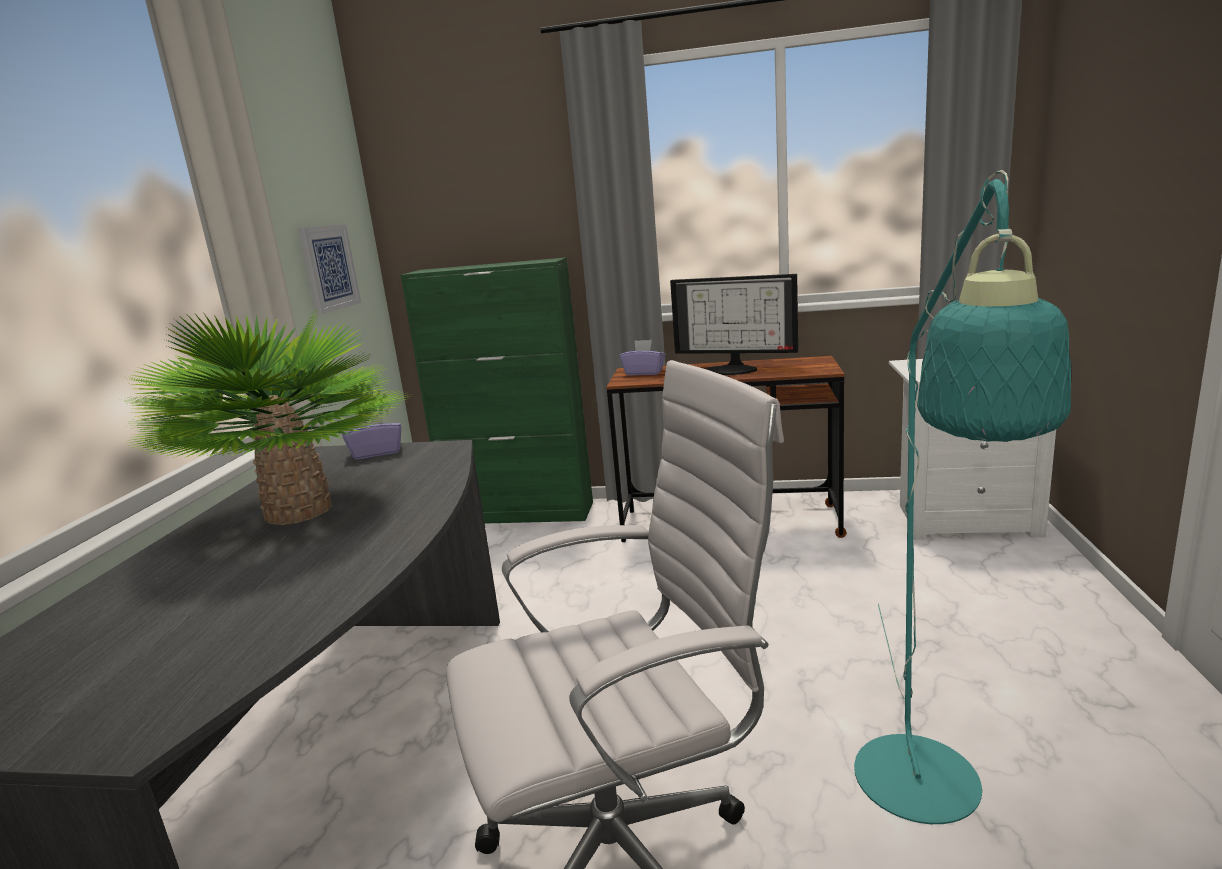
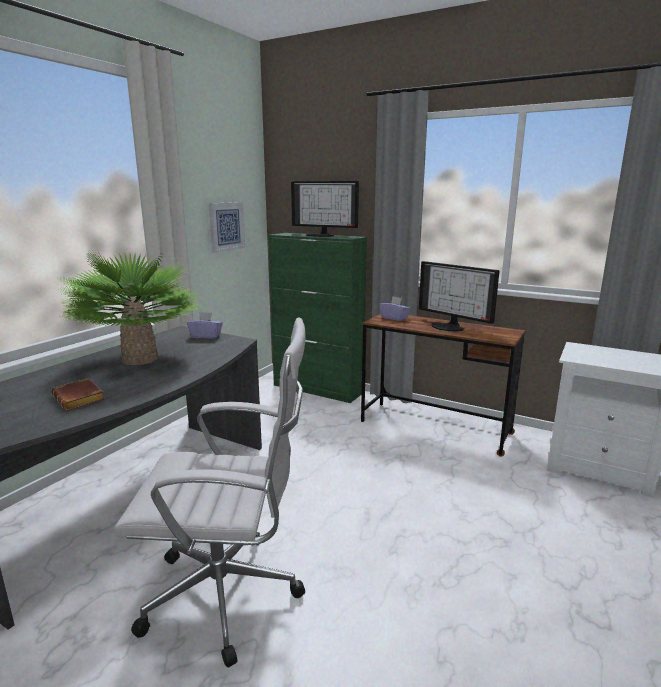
camera: 20 degrees right, 0 degrees up
(263, 600) = (80, 399): none -> brown book
(492, 264) = (321, 235): none -> monitor
(923, 802) = (412, 629): turquoise floor lamp -> none

